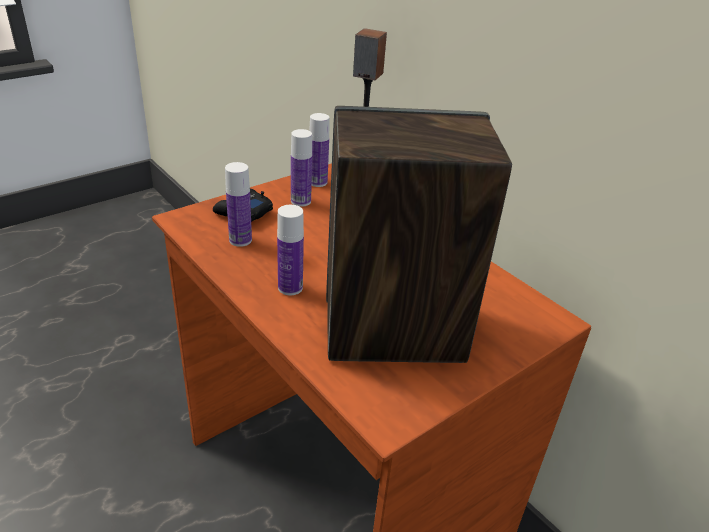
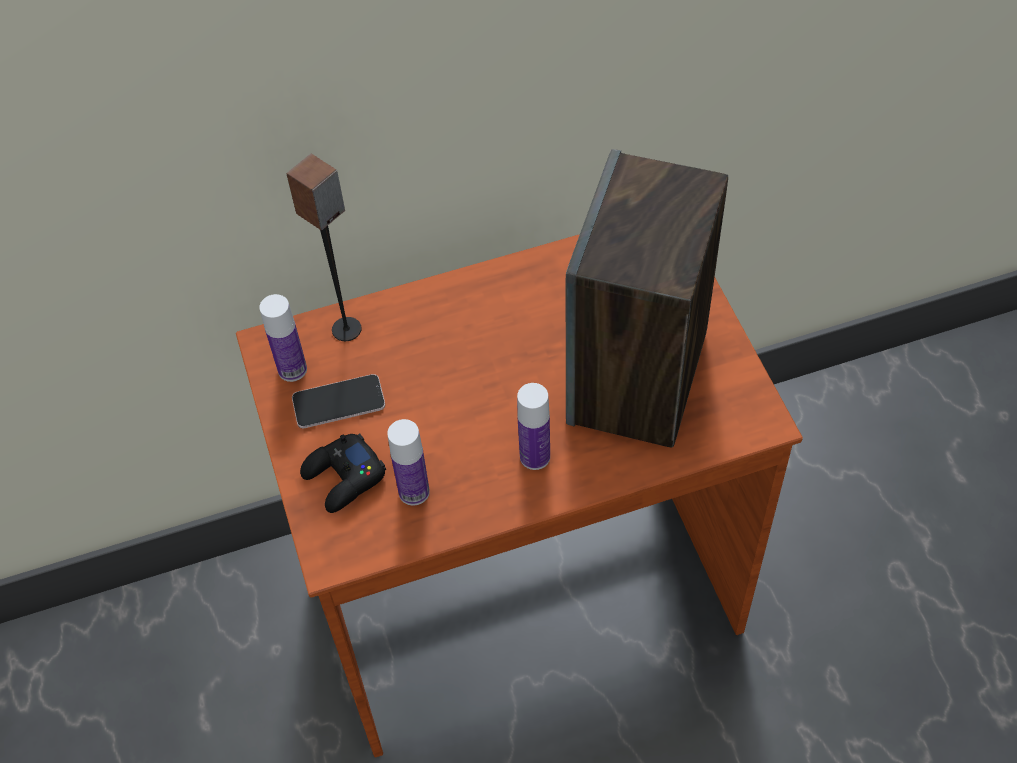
camera: 65 degrees left, 20 degrees up
(301, 201) = (338, 402): bottle -> phone

